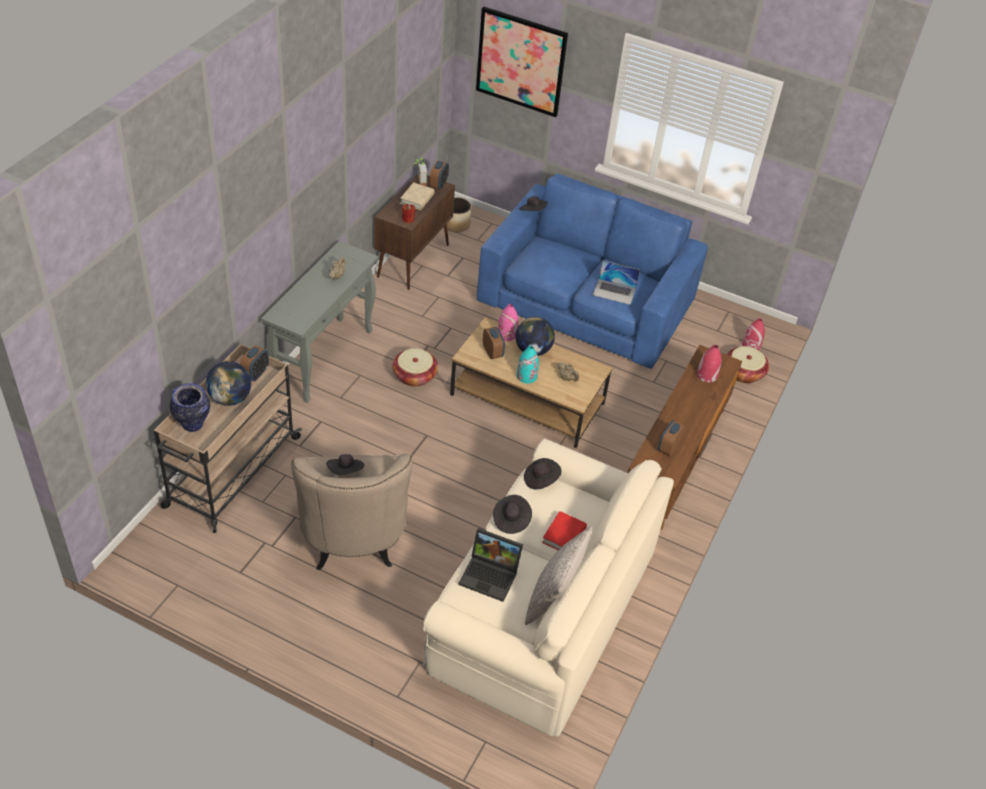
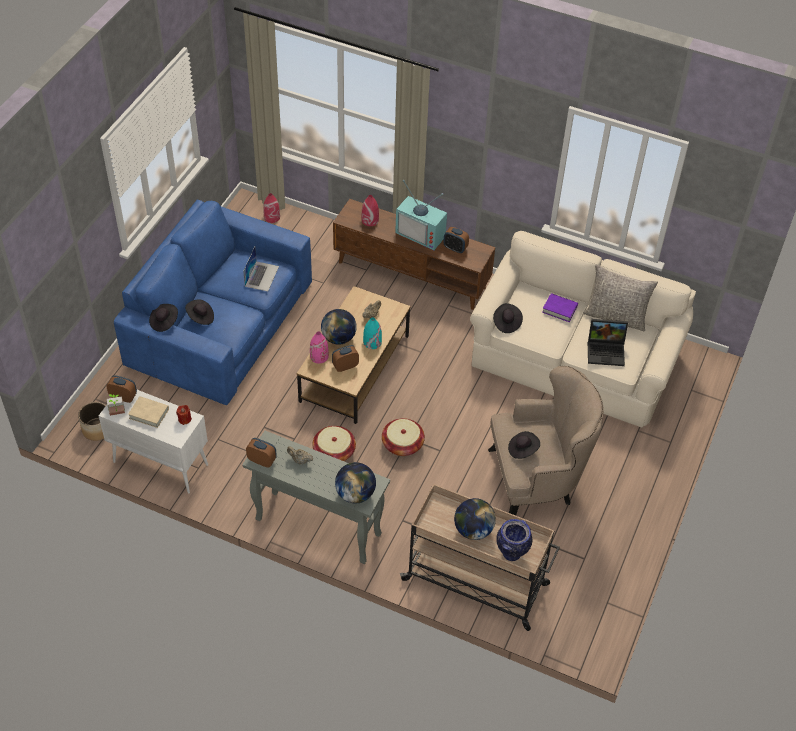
camera: 90 degrees left, 5 degrees up
(255, 374) = (438, 515): alarm clock -> alarm clock (262, 460)
(288, 310) = (355, 494): none -> globe
(413, 260) = (159, 463): brown cabinet -> white cabinet
(491, 575) = (606, 351): laptop -> laptop turned 75 degrees clockwise
(511, 520) = (551, 340): black hat -> black hat (200, 317)
(521, 61) = (51, 257): picture -> none
(564, 535) = (559, 309): red book -> purple book
(690, 419) = (422, 233): none -> television
(743, 373) = (306, 225): basket -> basket (402, 444)

